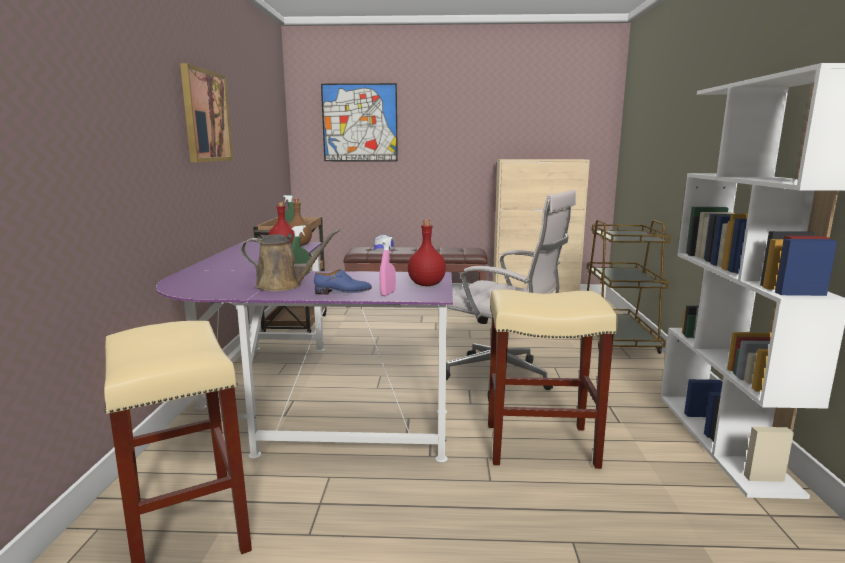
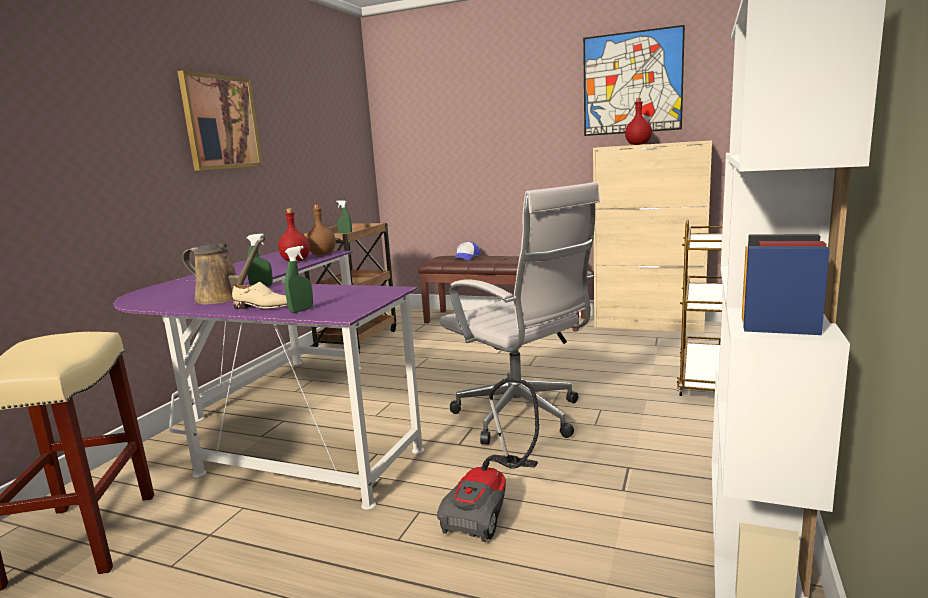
camera: 20 degrees right, 0 degrees up
(343, 292) = (263, 307): blue shoe -> beige shoe
(359, 123) = (442, 116): picture -> picture (632, 83)
(387, 294) = (301, 310): pink spray bottle -> green spray bottle
(426, 284) = (360, 301): red bottle -> red bottle (637, 144)
(539, 445) = (492, 506): beige stool -> vacuum cleaner

